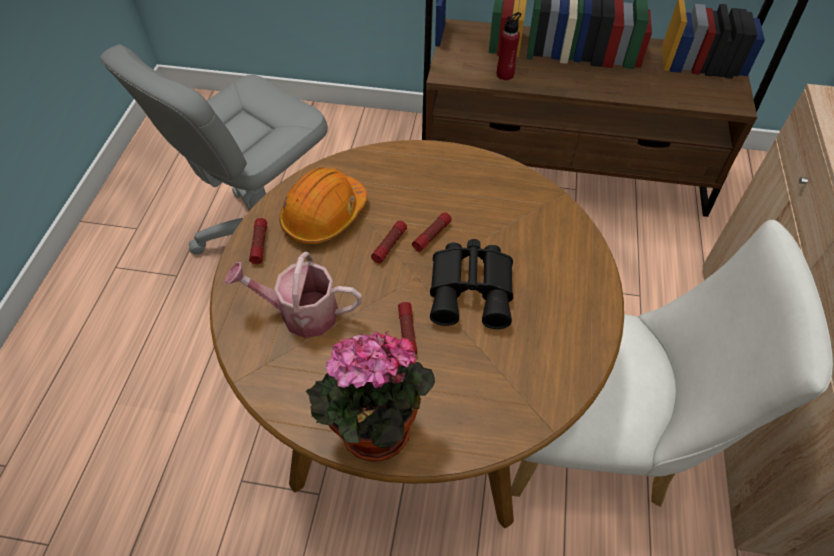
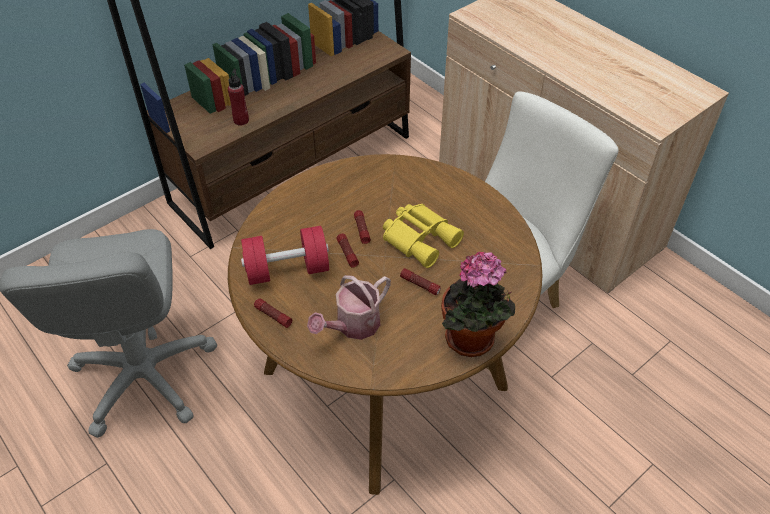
camera: 50 degrees left, 5 degrees down
(324, 216) = (287, 270): orange hard hat -> red dumbbell
(473, 289) = (420, 238): black binoculars -> yellow binoculars

